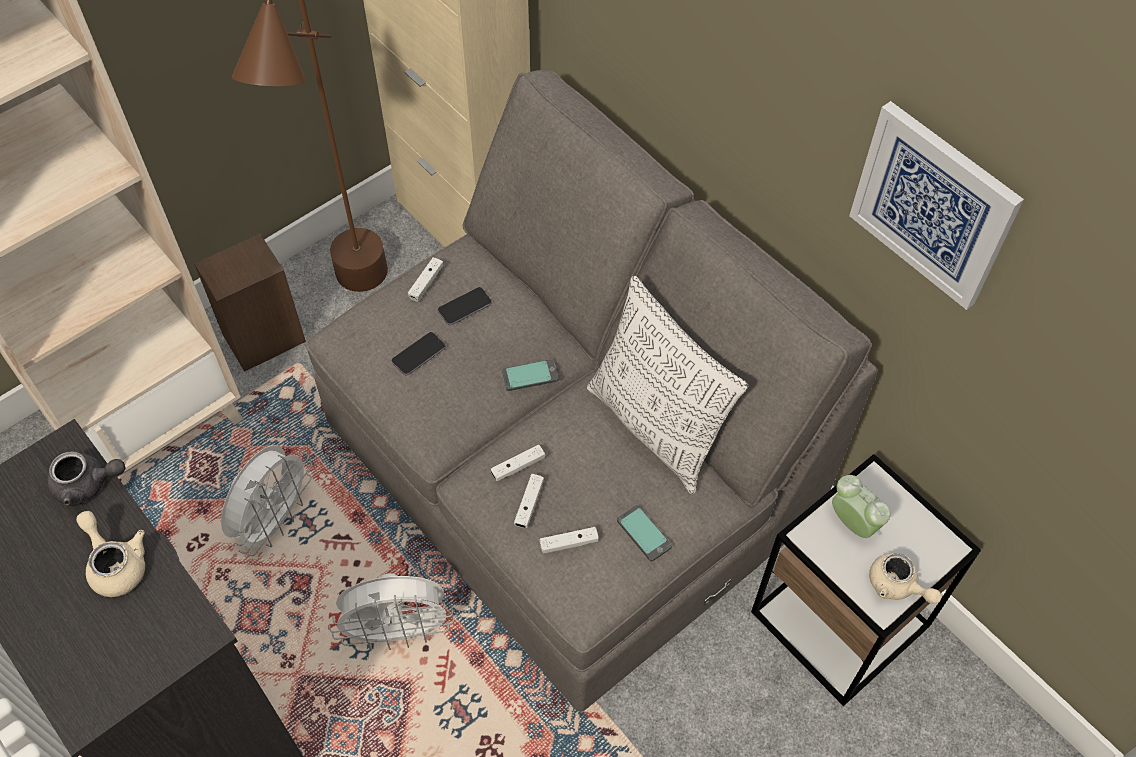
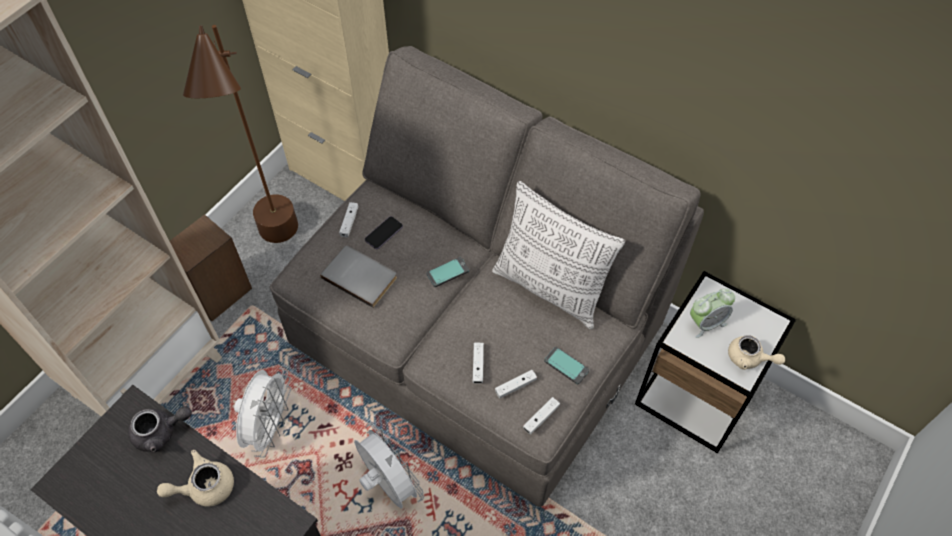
camera: 15 degrees left, 0 degrees up
(116, 564) = (204, 487): beige teapot -> beige teapot turned 60 degrees counterclockwise
(398, 631) = (388, 484): white fan -> white fan turned 105 degrees counterclockwise
(418, 354) = (361, 276): phone -> grey book
(518, 466) = (461, 340): white game controller -> white game controller (541, 418)
(853, 524) = (706, 323): alarm clock -> alarm clock turned 120 degrees clockwise
(933, 205) = (739, 82): picture -> none

